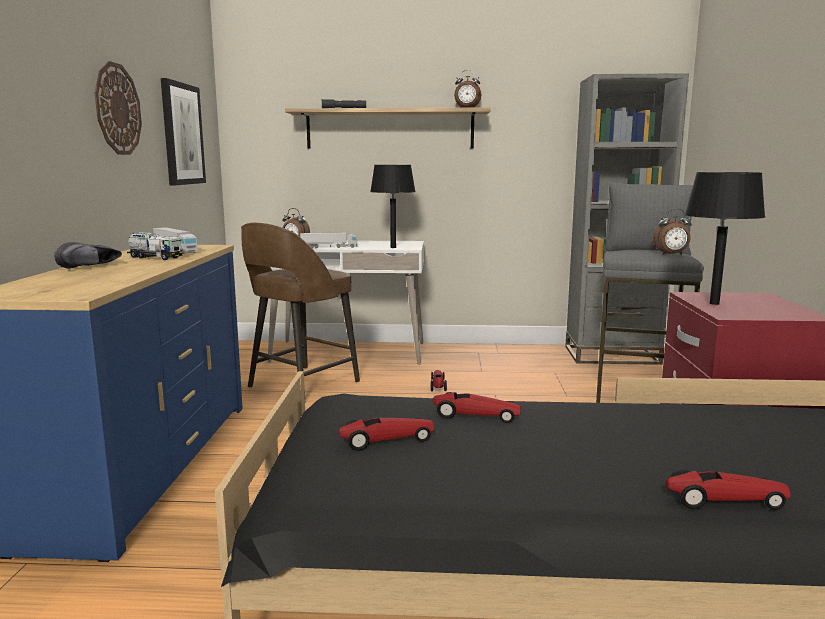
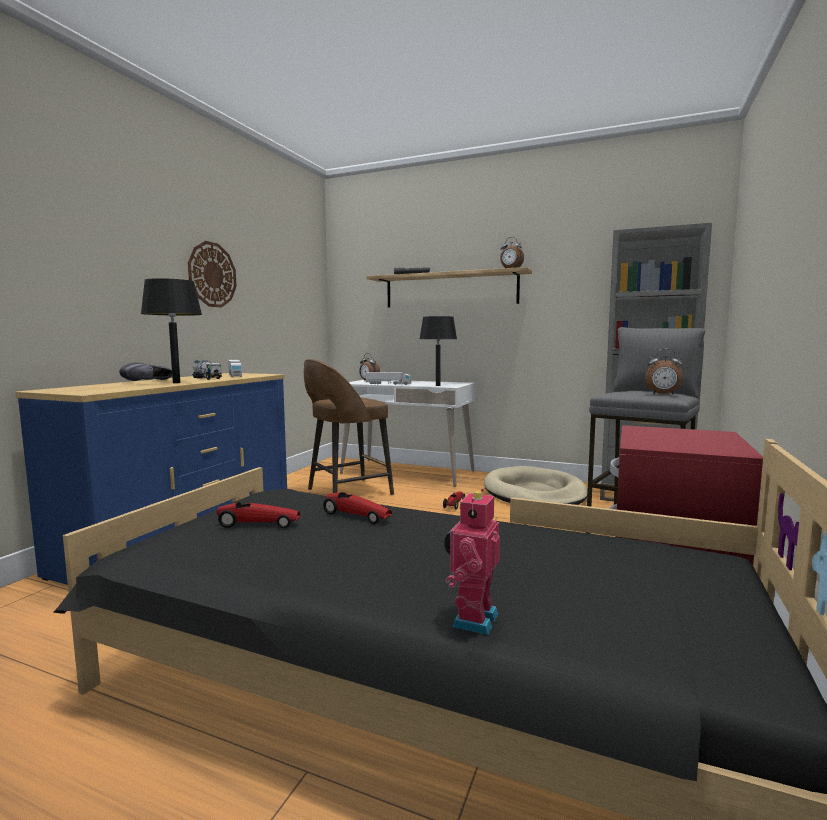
camera: 20 degrees right, 5 degrees down
(182, 134) = (283, 296): picture -> none
(508, 363) = (534, 493): none -> beige dog bed
(714, 303) = (647, 436): black table lamp -> black table lamp (176, 383)
(724, 501) = (472, 619): toy car -> toy robot

